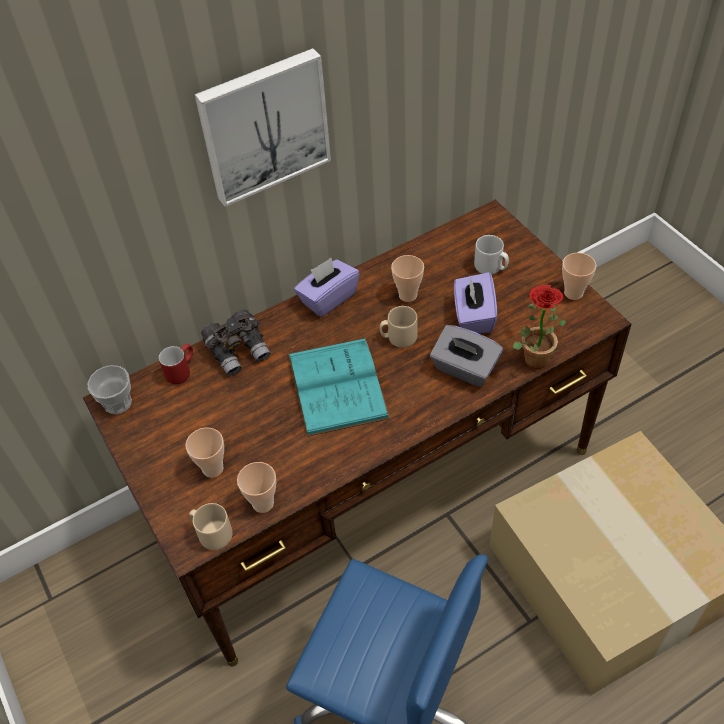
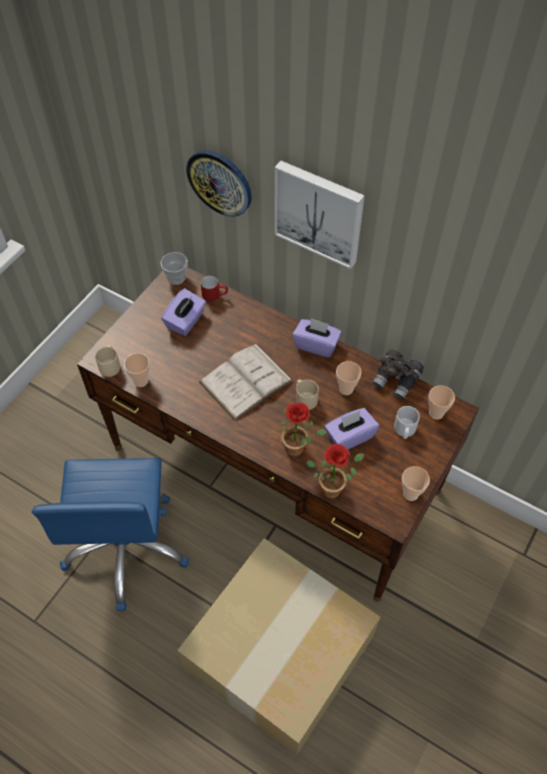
camera: 60 degrees right, 5 degrees up
(115, 209) = (220, 182): none -> wall clock
(199, 417) = (185, 321): none -> purple tissue box
(213, 468) = (153, 345): cup -> cup (436, 413)
(239, 351) = (245, 317): grey binoculars -> grey binoculars (396, 380)
(337, 385) = (246, 381): turquoise book -> white book
(464, 369) = (298, 448): grey tissue box -> potted plant

